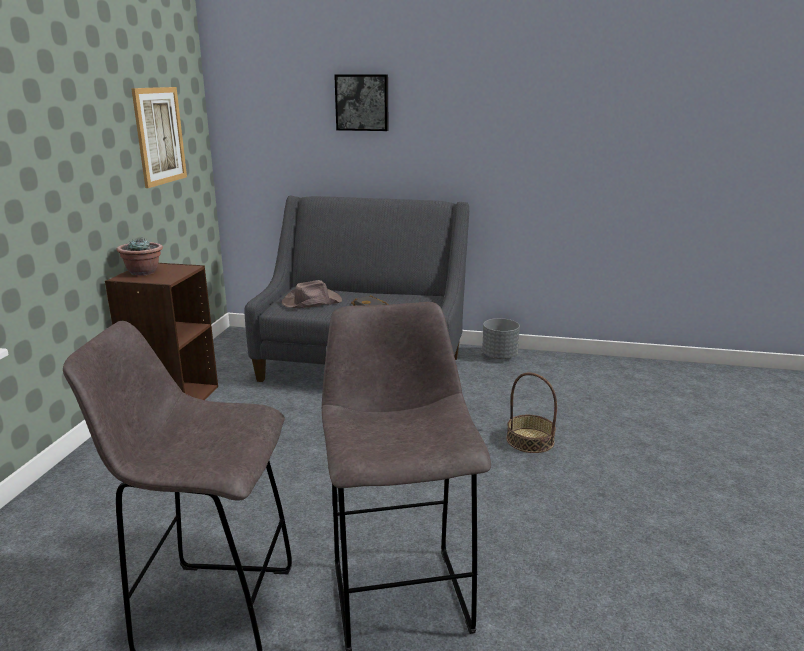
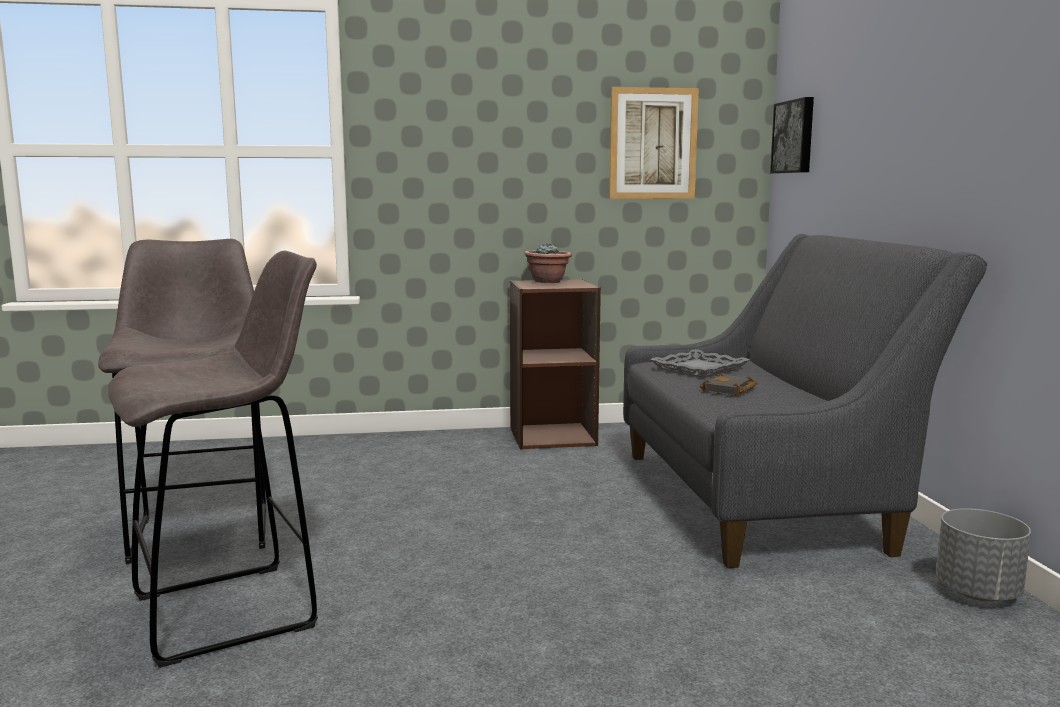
camera: 70 degrees right, 10 degrees down
(311, 302) = (699, 369): brown hat -> grey tray
(362, 102) = (891, 85): picture -> picture (795, 137)
(530, 440) = (664, 660): basket -> none

